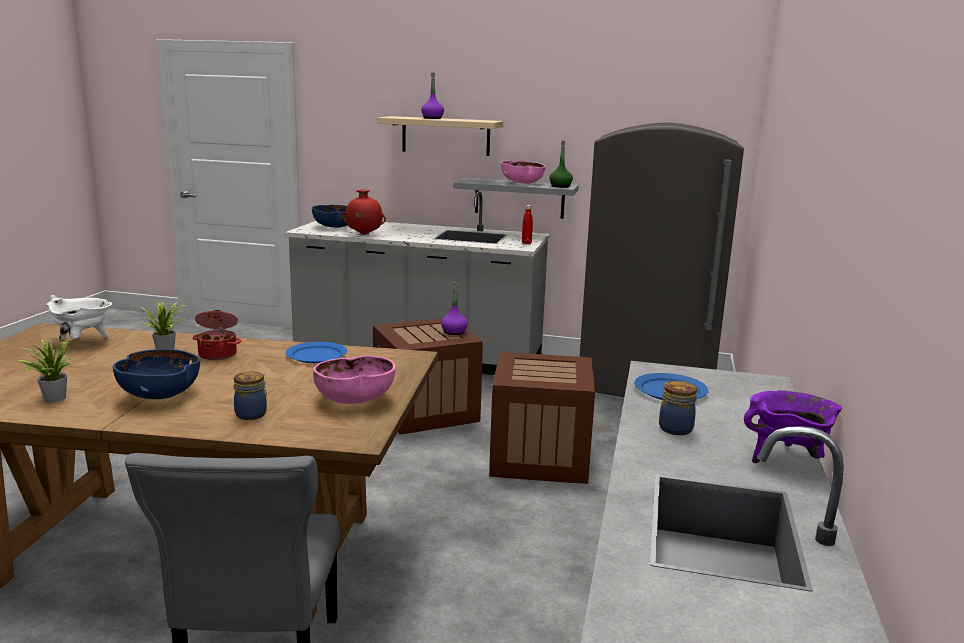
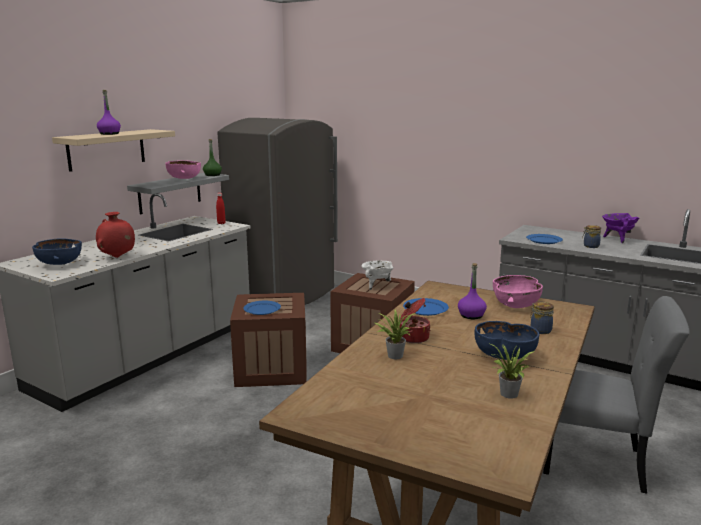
camera: 70 degrees left, 0 degrees up
(82, 342) = (350, 392): white cooking pot -> white cooking pot (377, 286)
(409, 331) = (262, 309): none -> blue plate
(454, 332) = (277, 297): purple bottle -> purple bottle (471, 315)

